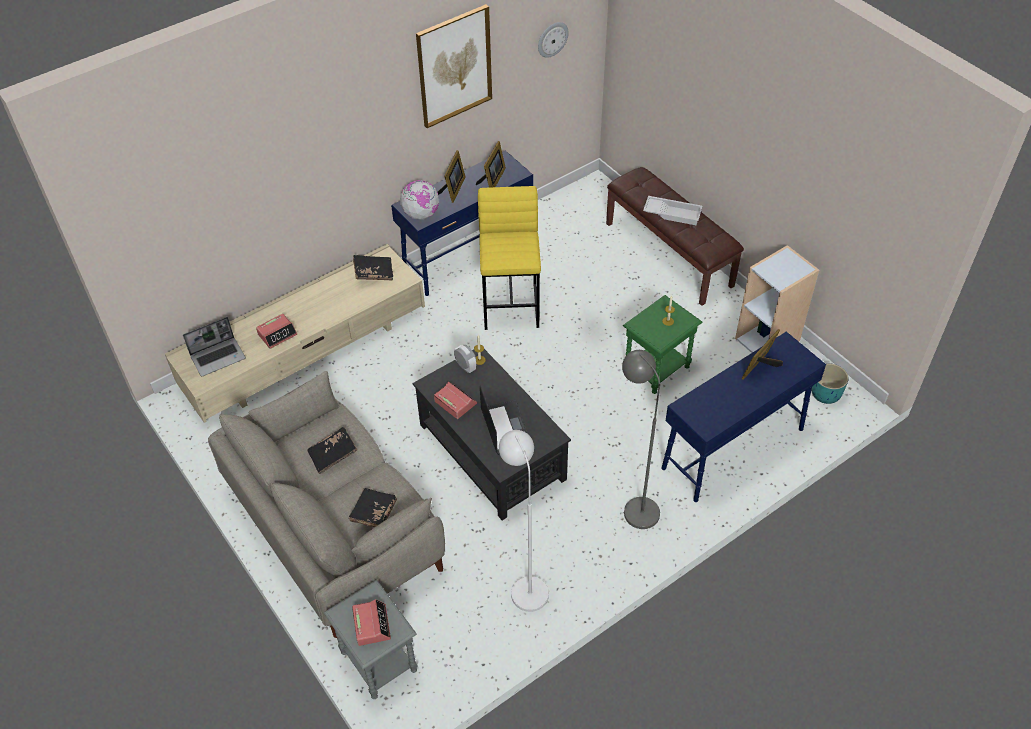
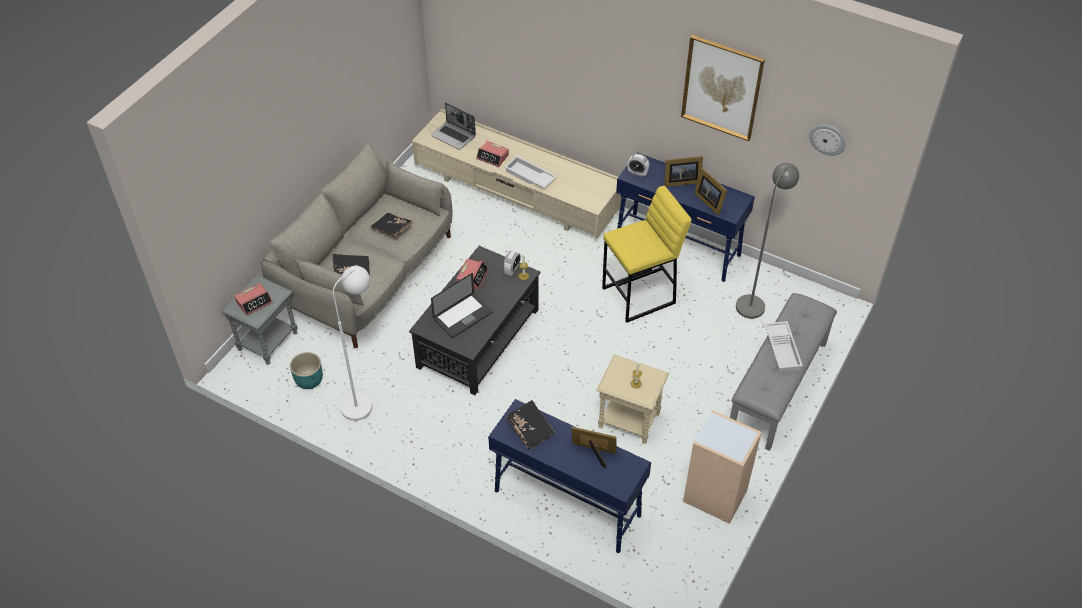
camera: 65 degrees right, 0 degrees up
(329, 314) = (529, 176): none -> white tray
(373, 273) = (587, 184): black book -> black book (530, 429)
(421, 214) = (637, 173): globe -> alarm clock
(492, 180) = (709, 201): picture frame -> picture frame turned 60 degrees clockwise
(634, 506) = (470, 449): grey floor lamp -> grey floor lamp (754, 301)
(657, 369) = (628, 420): green side table -> beige side table
(669, 254) = (778, 387): brown bench -> grey bench
(826, 394) = (673, 562): turquoise planter -> turquoise planter (309, 380)

